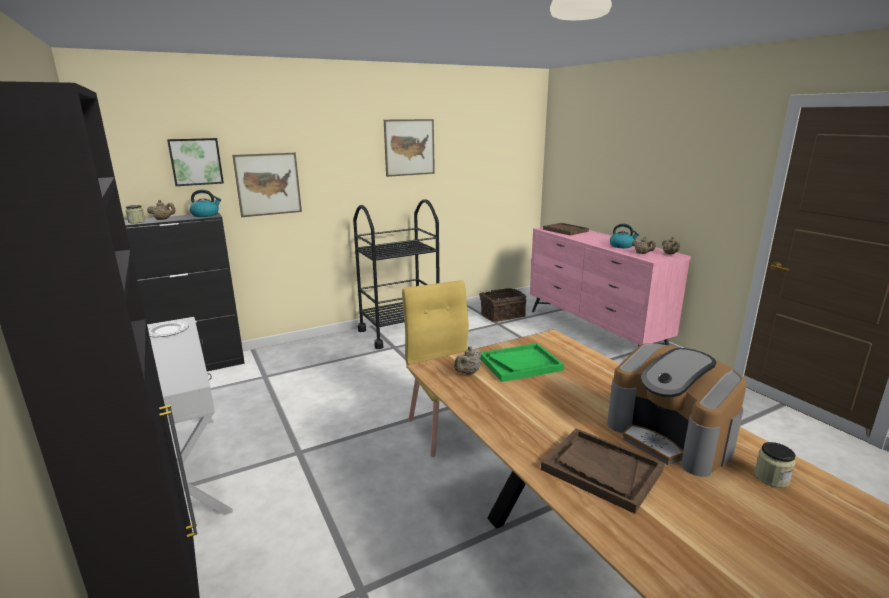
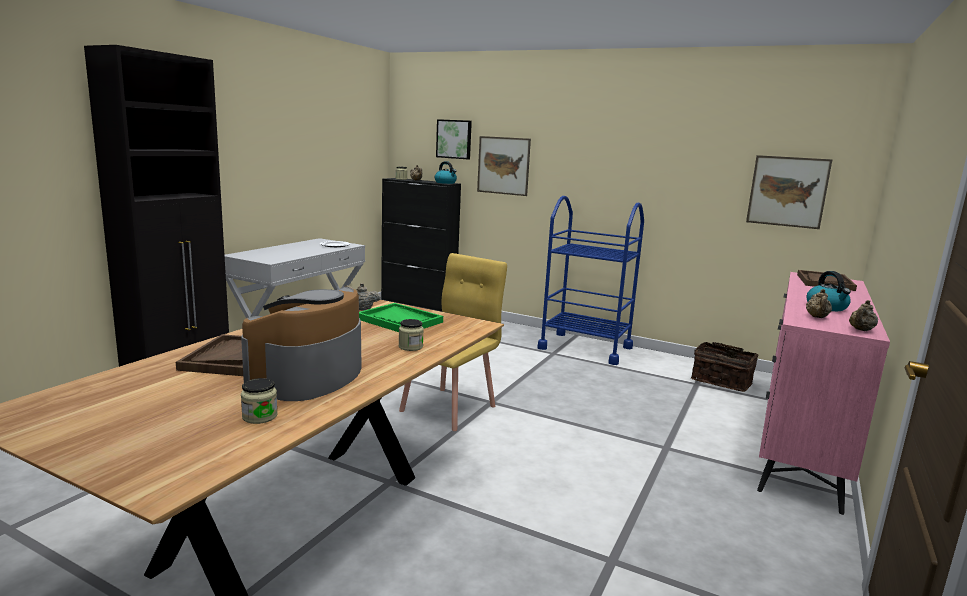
camera: 55 degrees right, 5 degrees down
(399, 332) = (585, 348): black cart -> blue cart
(409, 147) = (652, 144): picture -> picture (787, 191)
(600, 376) = (410, 347): none -> jar

